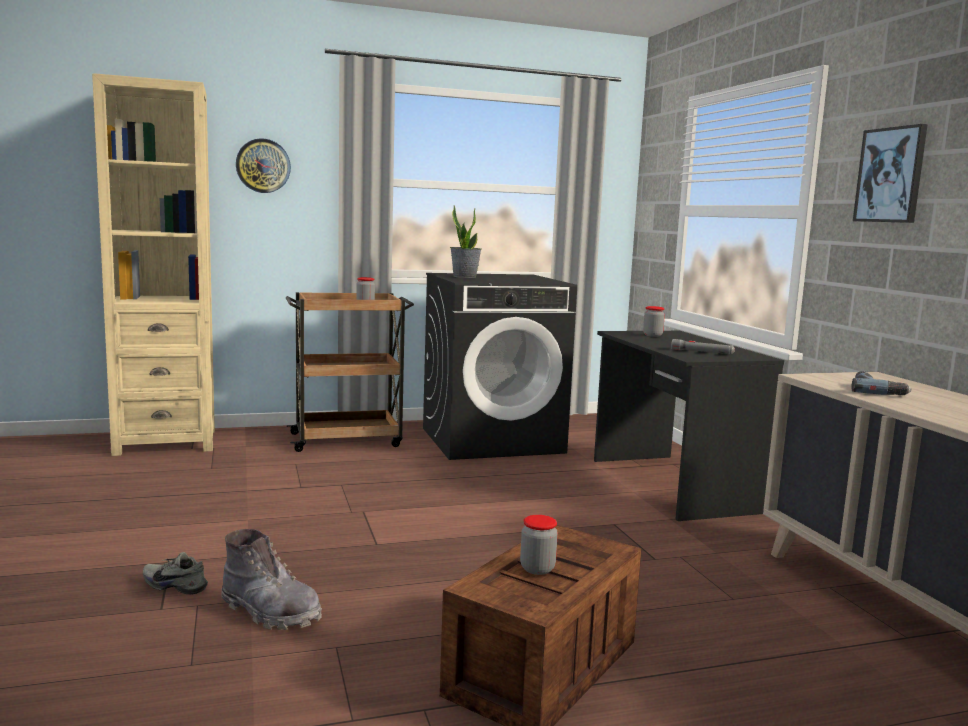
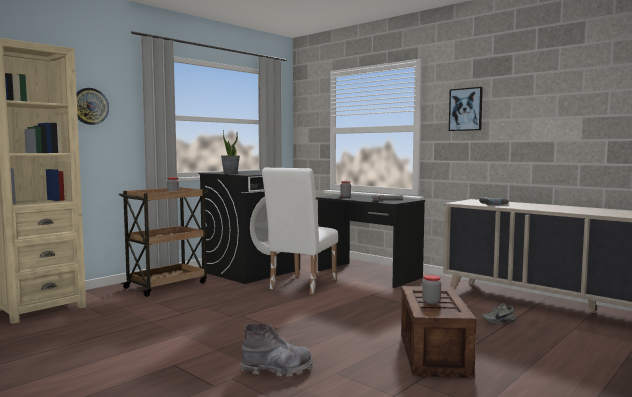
camera: 30 degrees left, 5 degrees down
(176, 585) = (201, 373): grey shoe -> grey shoe (497, 321)
(525, 481) = (300, 286): none -> white chair

